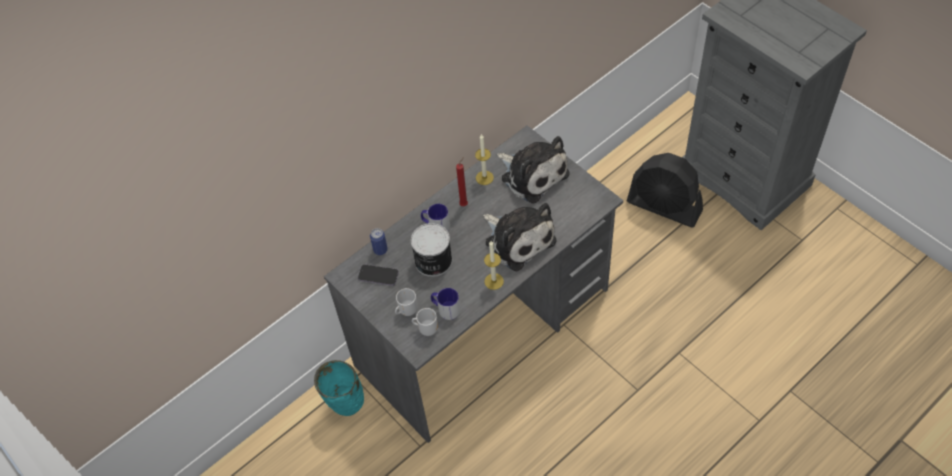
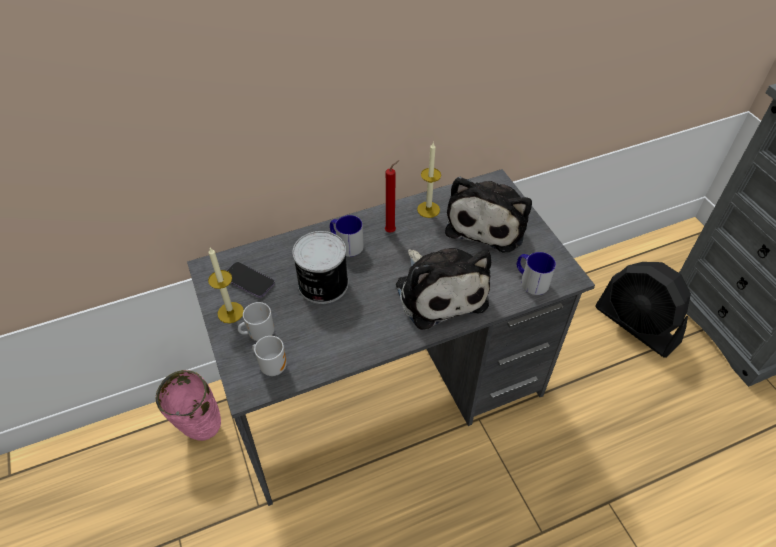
camera: 15 degrees right, 5 degrees down
(346, 408) = (201, 430): turquoise vase -> pink vase
(380, 250) = (267, 252): can -> none
(445, 309) = (308, 348): mug -> mug (530, 281)
(494, 281) = (386, 333): candle -> candle (230, 312)
(532, 174) = (488, 222): plush toy -> plush toy turned 45 degrees clockwise

